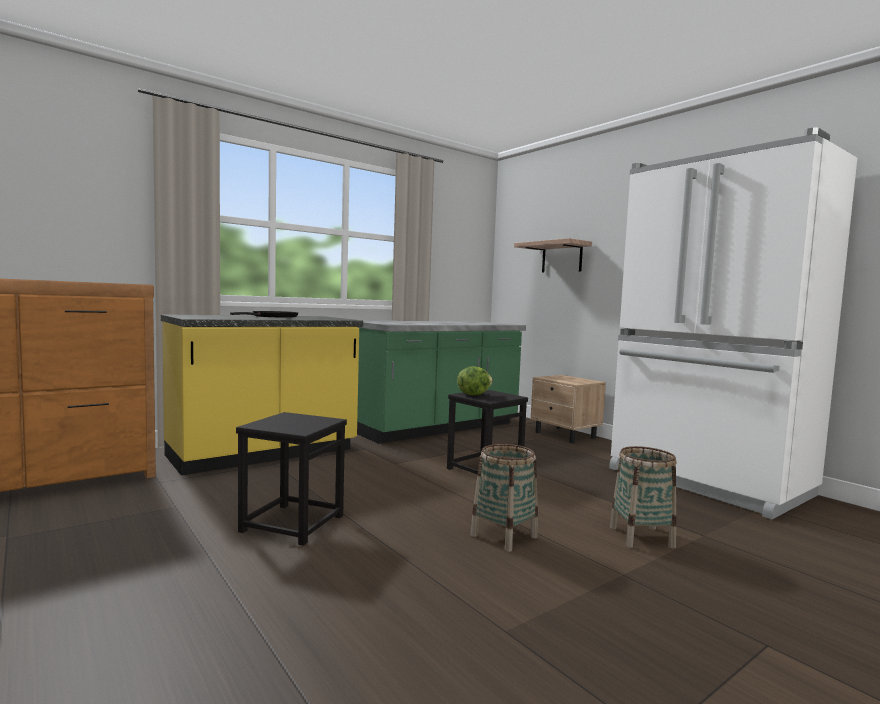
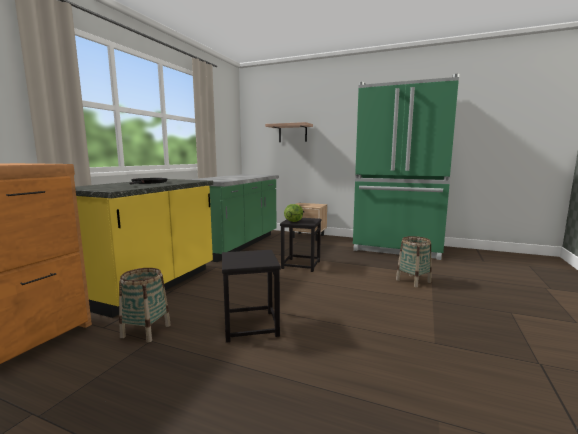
camera: 30 degrees left, 5 degrees up
(504, 536) = (364, 297): basket -> basket (146, 331)
(707, 483) = (397, 249): white fridge -> green fridge

